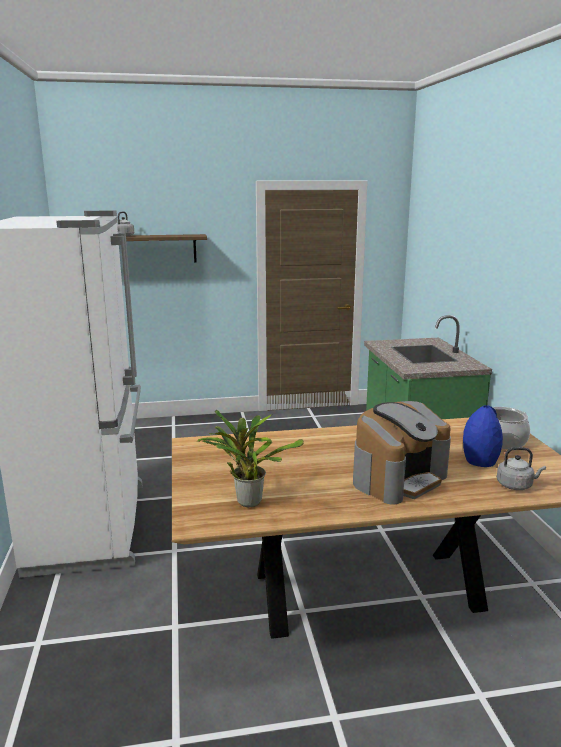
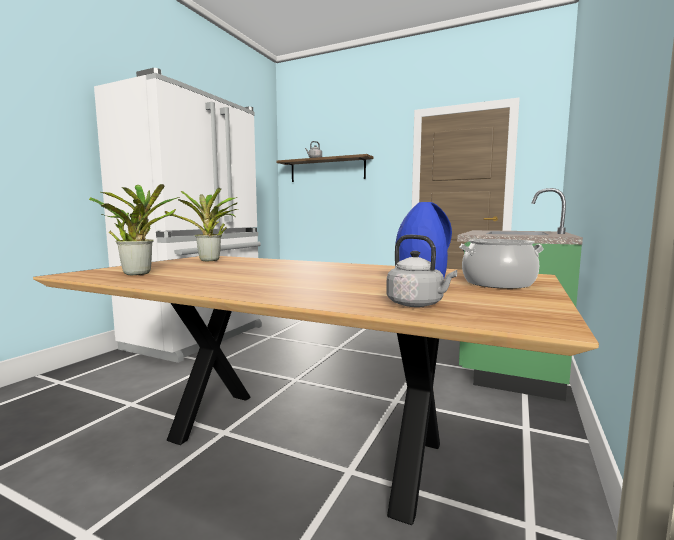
camera: 35 degrees right, 10 degrees down
(224, 453) = (210, 260): none -> potted plant
(398, 478) = (291, 282): coffee machine -> none

